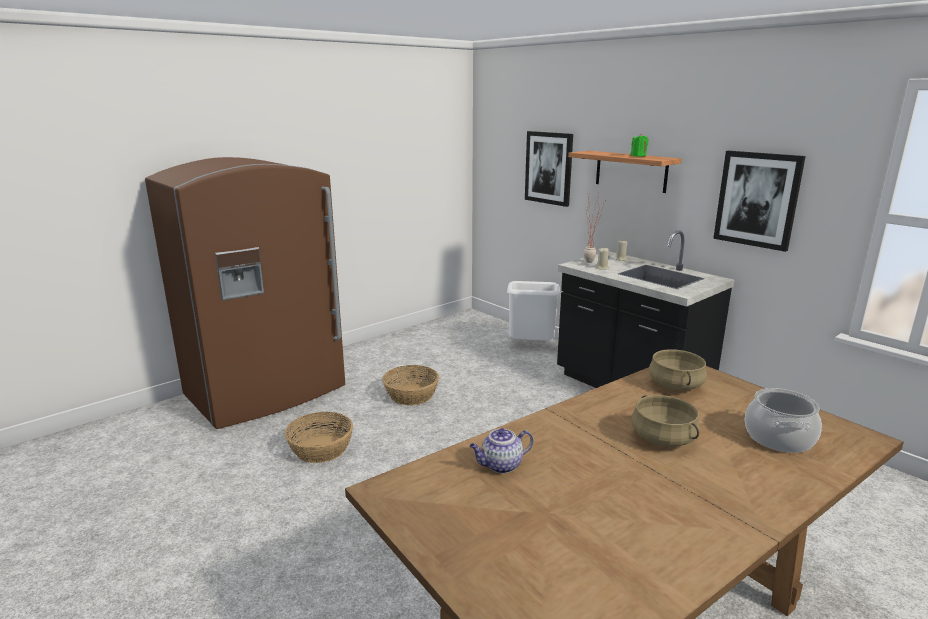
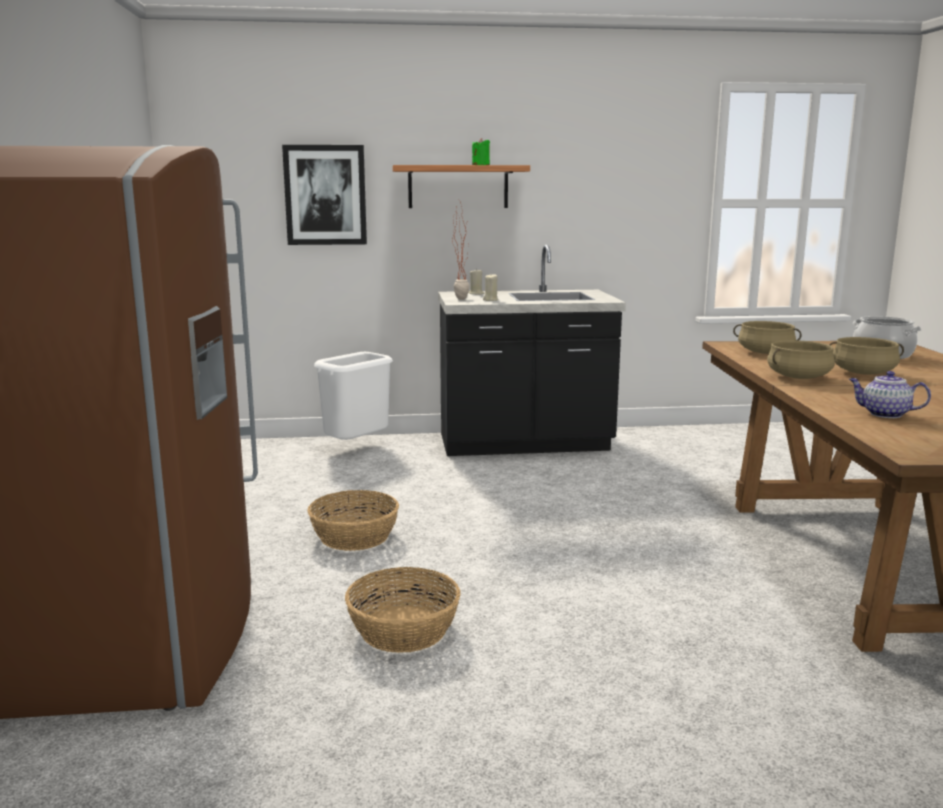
camera: 55 degrees left, 5 degrees down
(500, 465) = (884, 414): teapot -> teapot turned 105 degrees clockwise
(593, 412) = (798, 377): none -> beige cooking pot
(757, 199) = (610, 202): picture -> none

